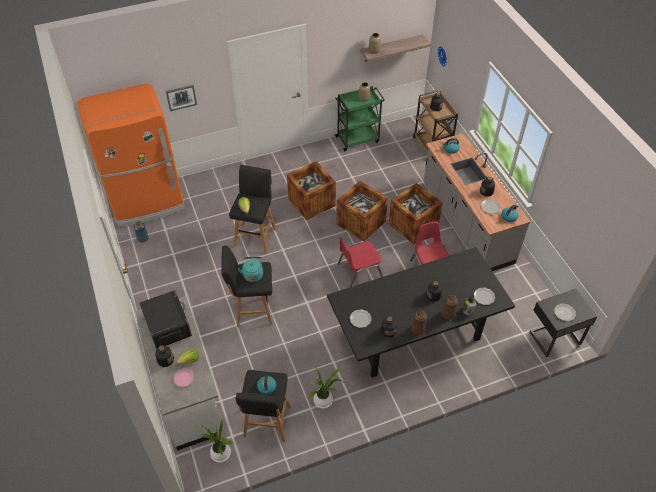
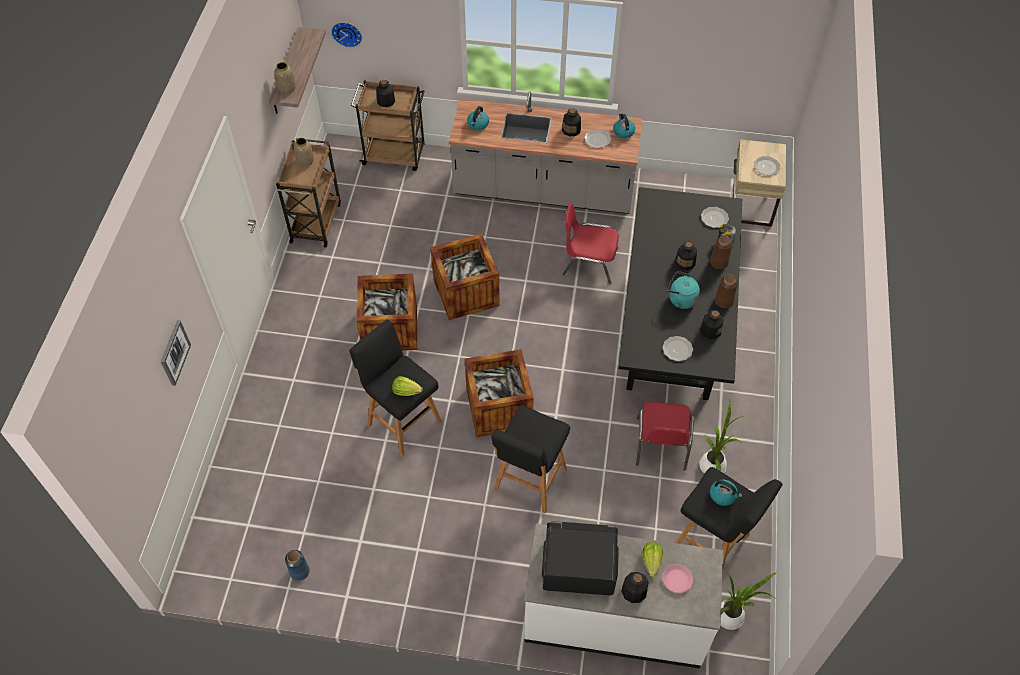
camera: 60 degrees left, 5 degrees up
(147, 203) = (230, 537): orange fridge -> none
(253, 274) = (532, 433): turquoise kettle -> turquoise kettle (680, 299)
(358, 139) = (316, 222): green cart -> brown cart
(358, 270) = (541, 333): red chair -> red chair (661, 444)
(413, 225) = (509, 242): crate -> crate (499, 408)
(553, 337) = (750, 206): black nightstand -> beige nightstand

